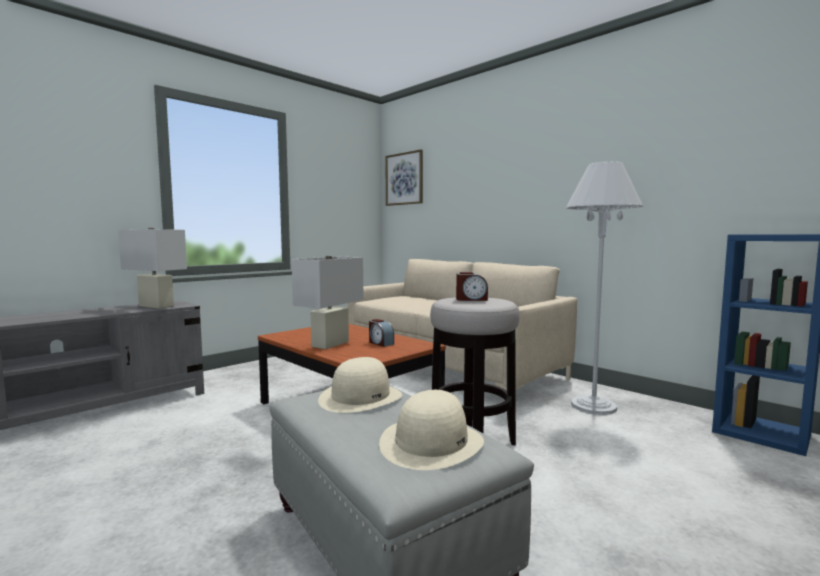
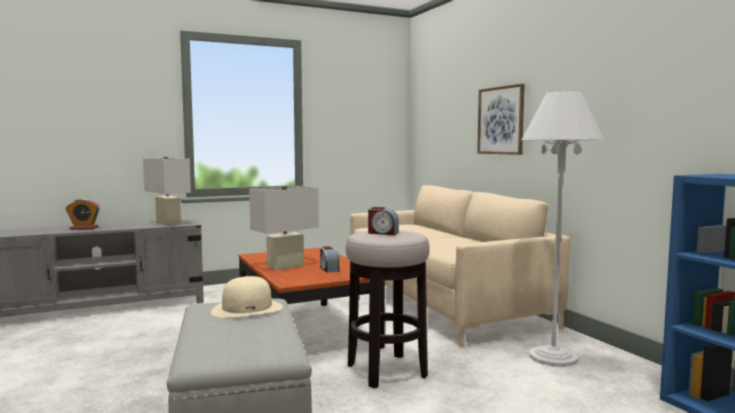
camera: 20 degrees right, 0 degrees up
(43, 317) = (84, 228): none -> alarm clock
(404, 179) = (427, 98): picture -> picture (501, 120)
(431, 442) = (250, 343): beige hat -> none

